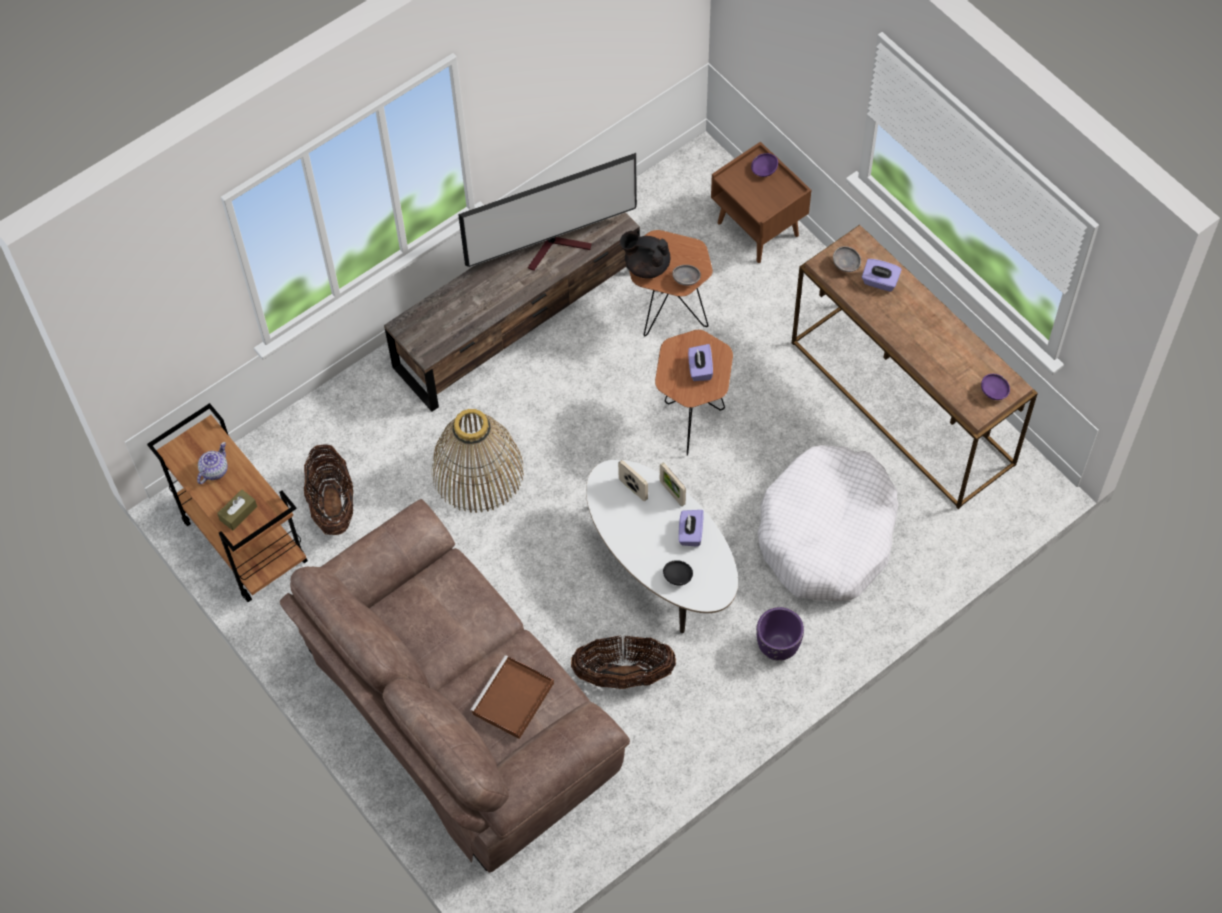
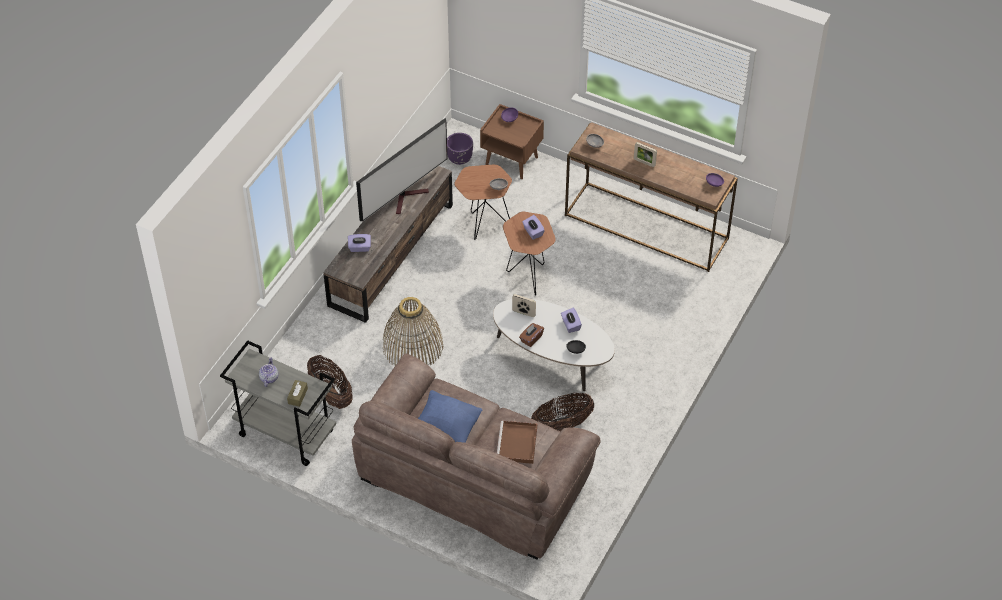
camera: 25 degrees left, 10 degrees down
(243, 541) = (285, 433): brown cart -> grey cart
(428, 634) = (446, 427): none -> blue pillow
(623, 534) = (531, 339): none -> brown tissue box
(646, 265) = (470, 187): black teapot -> none
(672, 493) = (548, 307): picture frame -> picture frame (644, 162)
(778, 646) = (644, 378): purple planter -> purple planter (459, 159)
(827, 534) = (640, 310): white dog bed -> none
(880, 282) = (619, 147): purple tissue box -> purple tissue box (359, 248)

